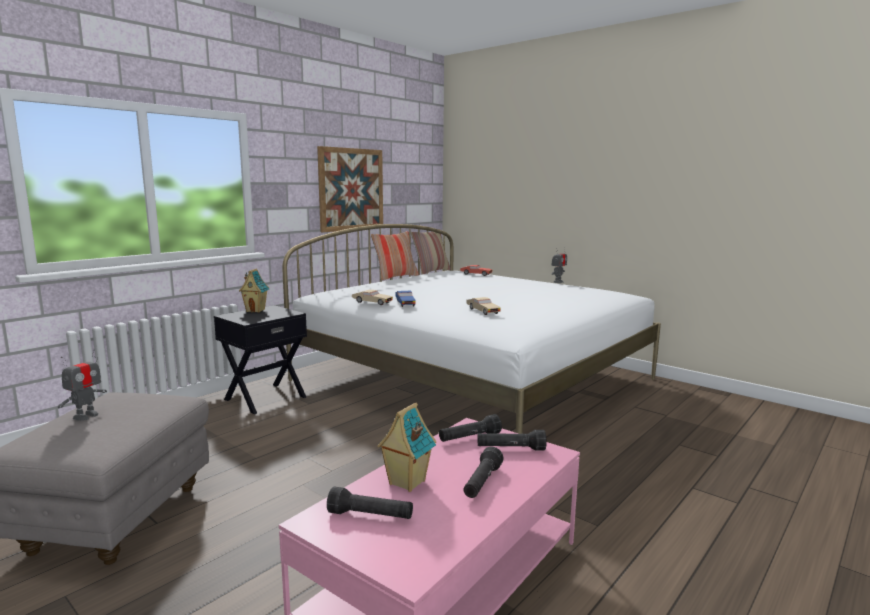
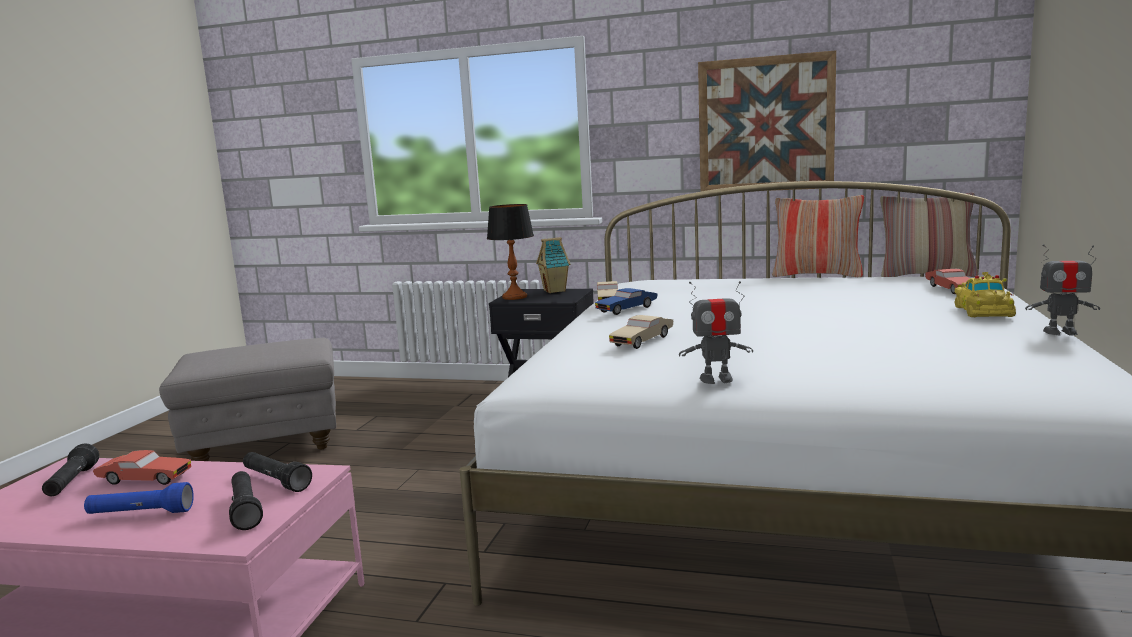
camera: 65 degrees right, 0 degrees up
(86, 416) = (253, 347): toy robot -> toy robot (716, 379)
(246, 319) = (514, 297): none -> table lamp
(406, 483) = (144, 479): toy house -> red toy car
(482, 483) = (140, 514): black flashlight -> blue flashlight
(519, 279) = (983, 311): none -> yellow toy car

